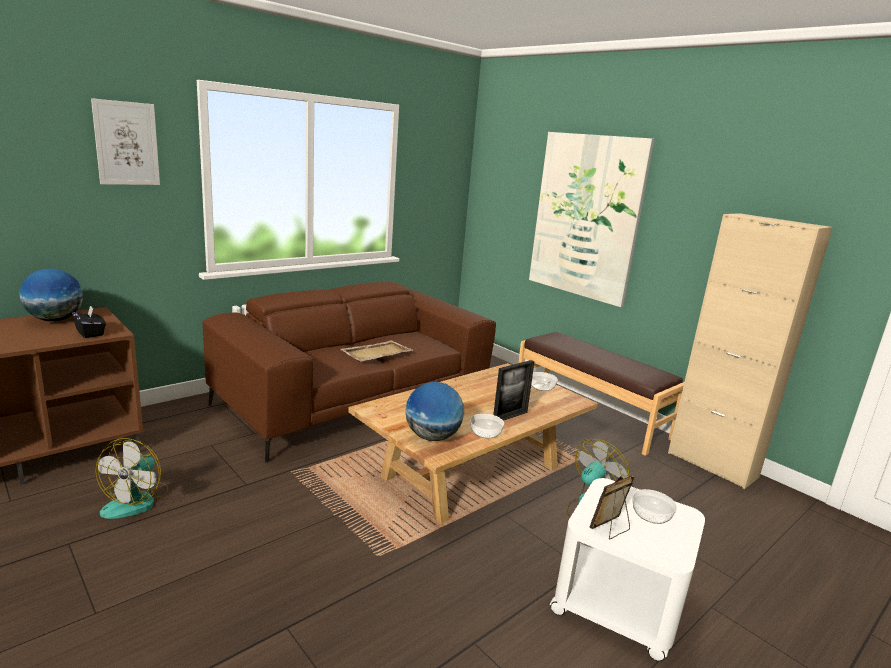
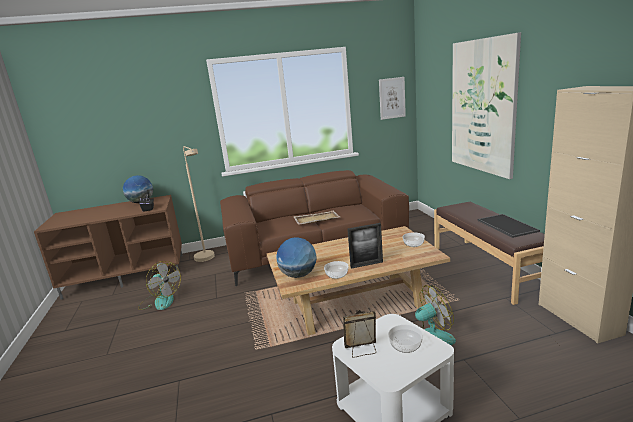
camera: 30 degrees right, 0 degrees up
(126, 143) = (171, 103): picture -> picture (392, 98)
(136, 500) = (160, 301): fan -> fan turned 90 degrees counterclockwise
(173, 420) = (207, 259): none -> beige floor lamp
(623, 362) = (505, 226): none -> tray

